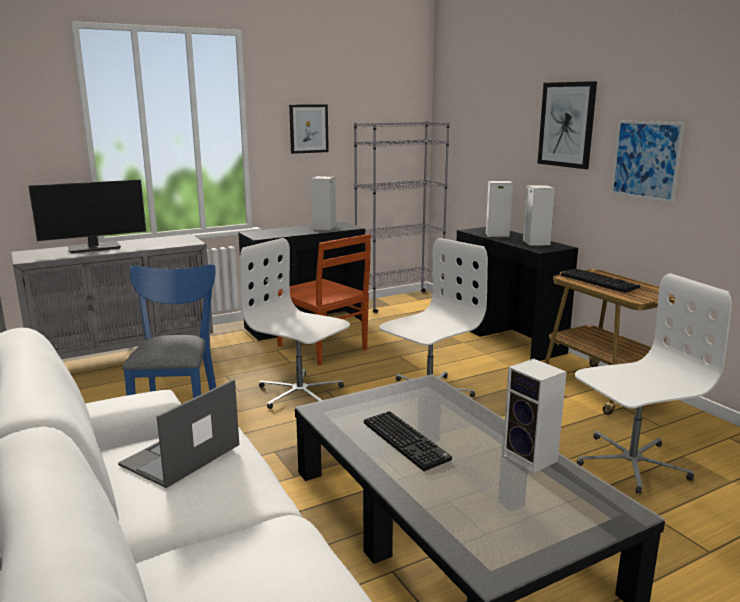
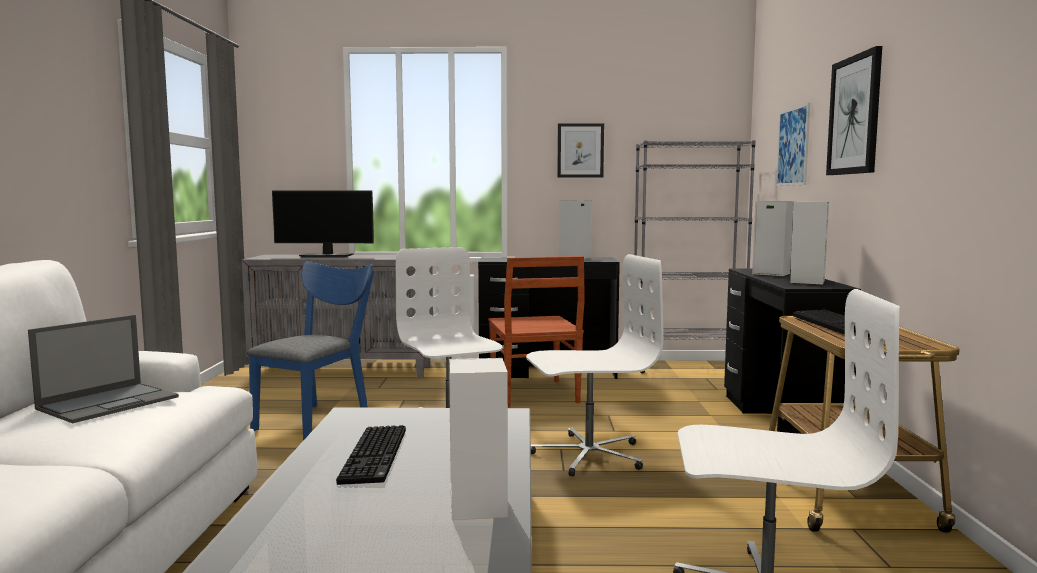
camera: 30 degrees right, 10 degrees down
(180, 456) = (110, 402): laptop -> laptop turned 150 degrees clockwise
(645, 160) = (931, 144): picture -> picture (793, 146)

